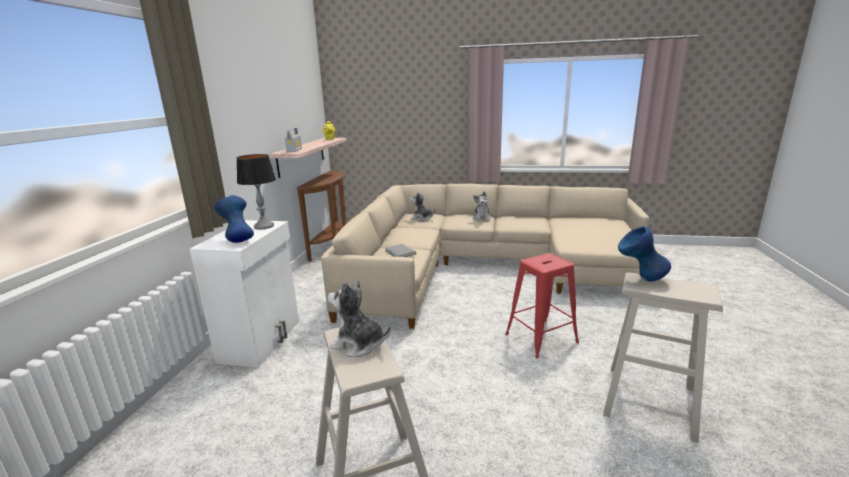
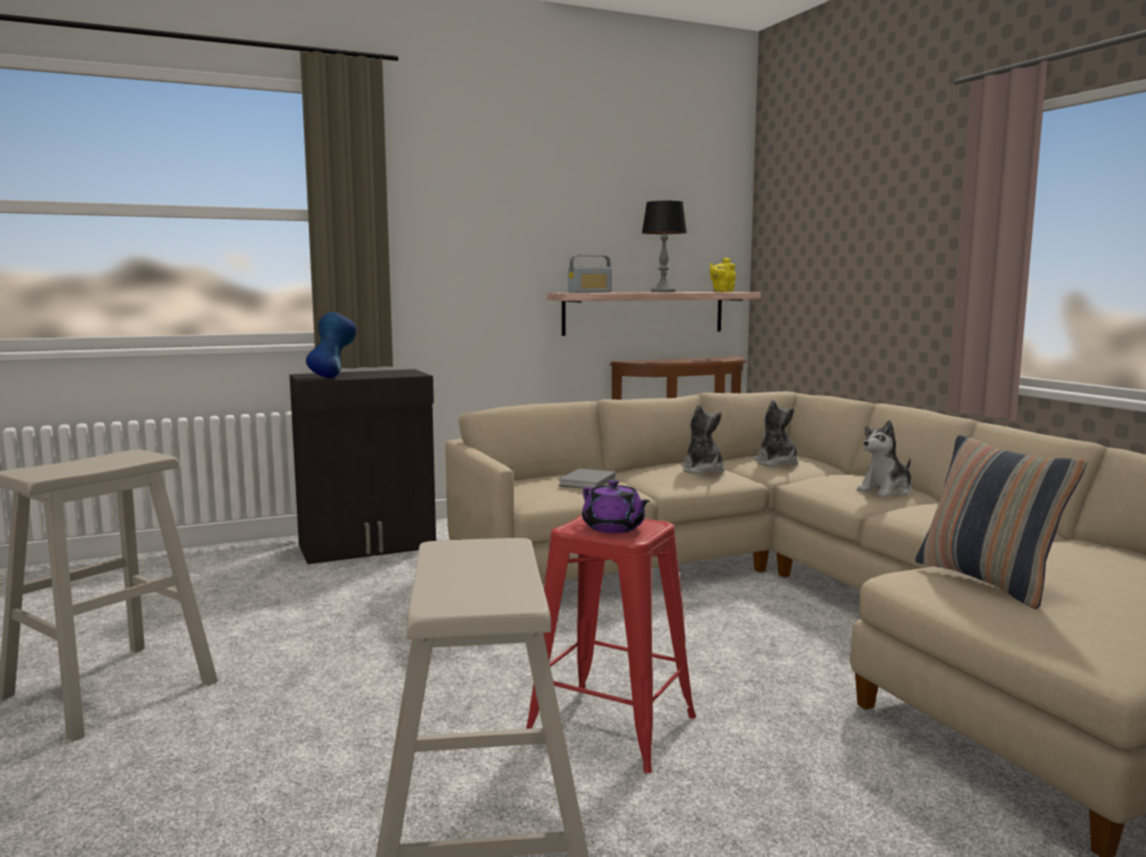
camera: 55 degrees right, 10 degrees down
(262, 340) = (368, 547): white cabinet -> black cabinet
(264, 226) = (398, 374): table lamp -> table lamp (663, 292)
(358, 345) = (103, 462): plush toy -> plush toy (702, 470)
(550, 262) = (614, 528): none -> purple teapot
(581, 238) = (987, 581): none -> pillow
(640, 279) = (493, 548): blue vase -> none

